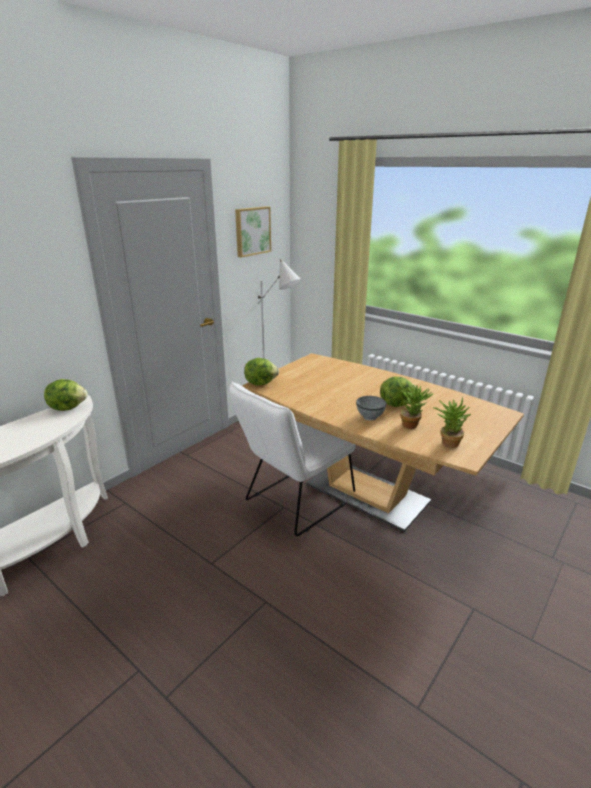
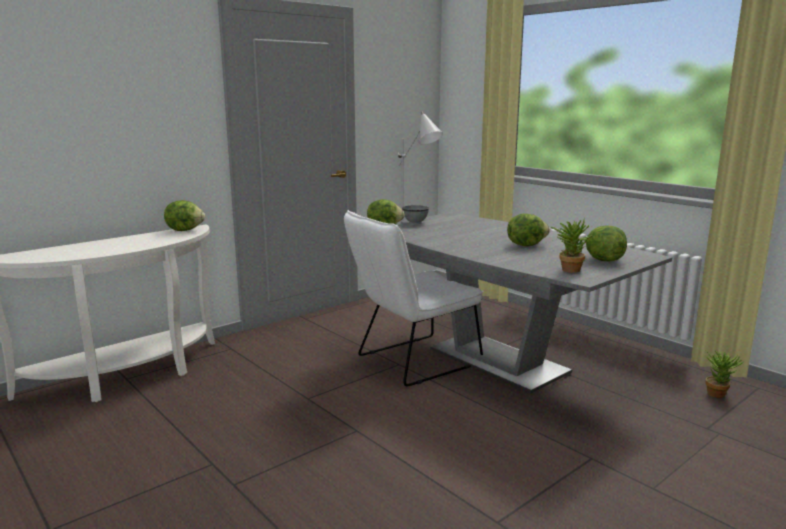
camera: 10 degrees right, 10 degrees down
(252, 231) = (395, 86): picture -> none
(366, 493) = (497, 361): brown dining table -> grey dining table
(370, 417) = (491, 251): grey bowl -> grey bowl (415, 222)
(412, 424) = (535, 257): potted plant -> potted plant (718, 393)
(470, 424) = (603, 260): none -> lettuce

